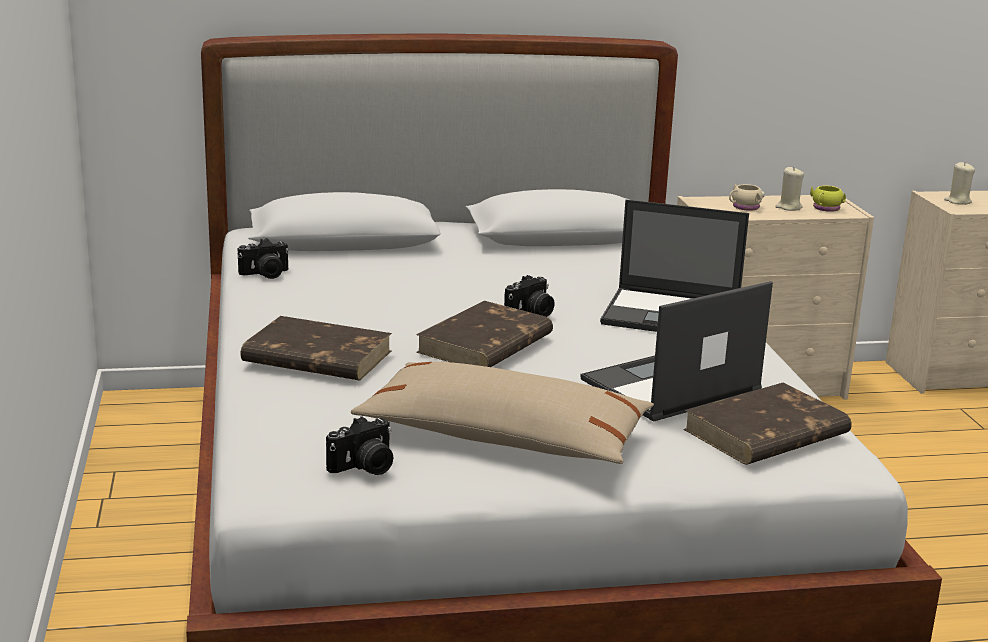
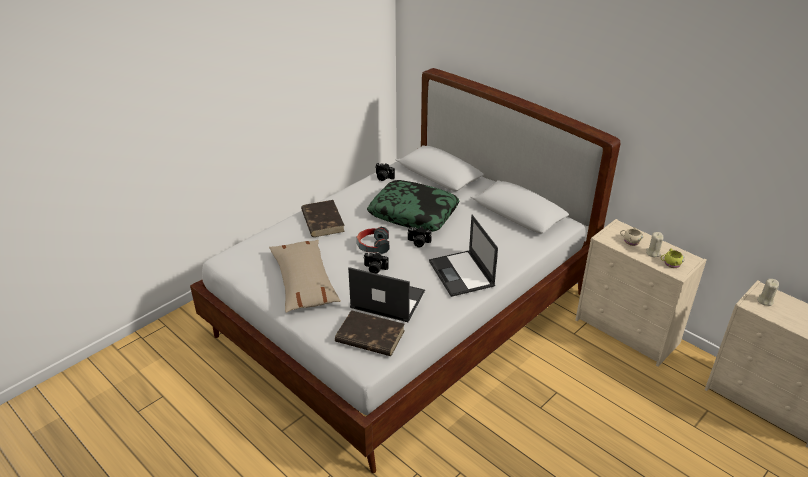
camera: 55 degrees right, 15 degrees up
(364, 467) = (253, 267): camera -> camera (375, 269)
(430, 291) = (414, 213): none -> pillow
(484, 344) = (373, 246): brown book -> headphones

